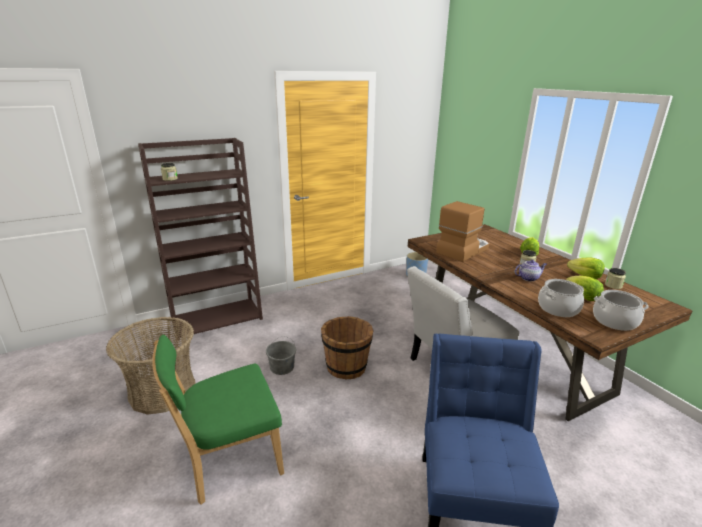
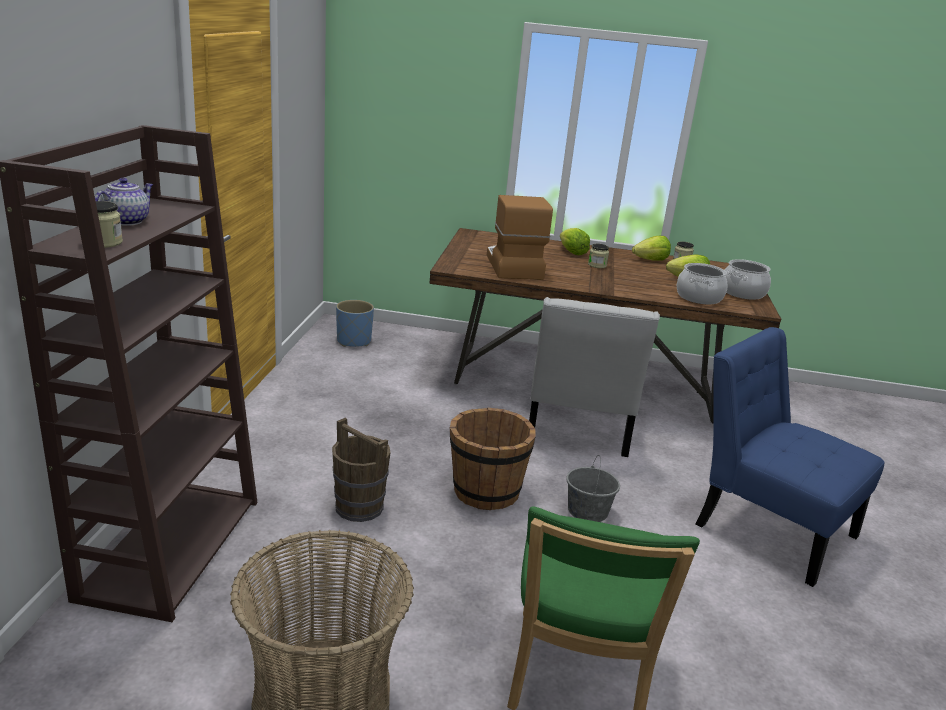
camera: 55 degrees left, 0 degrees up
(282, 367) = (419, 542): grey bucket -> grey bucket (587, 511)
(288, 341) = (359, 507): none -> brown bucket
(528, 278) = (624, 277): teapot -> teapot (127, 221)

